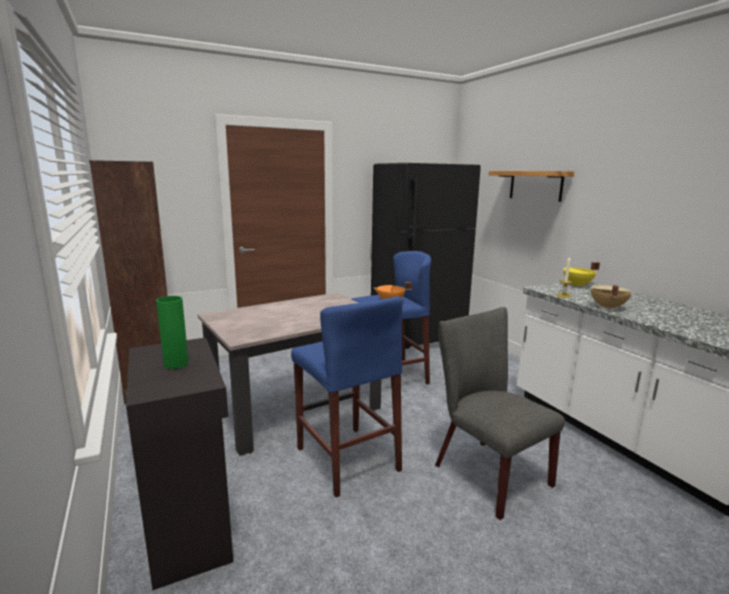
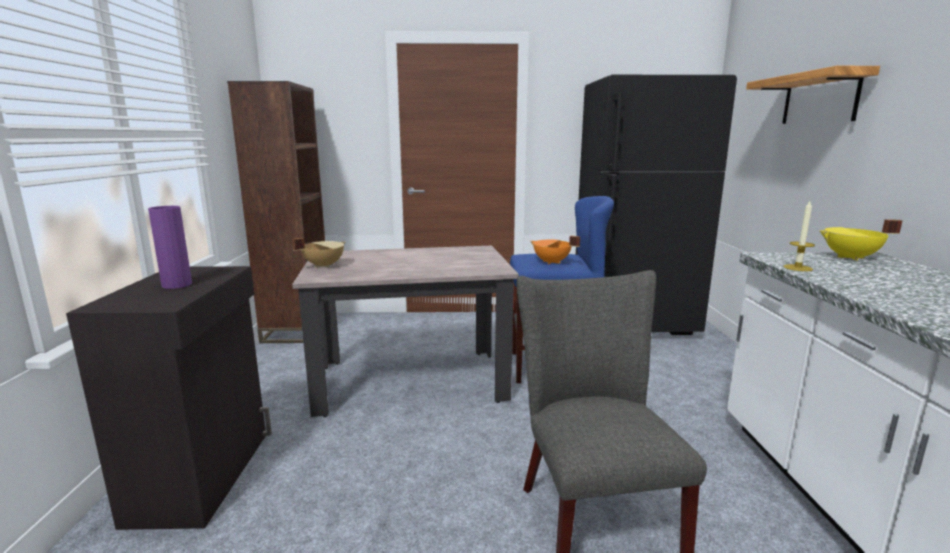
camera: 25 degrees right, 0 degrees up
(176, 364) = (177, 285): green vase -> purple vase
(347, 459) = (419, 451): blue stool -> none
(607, 307) = (860, 291): beige cooking pot -> beige cooking pot (323, 265)

